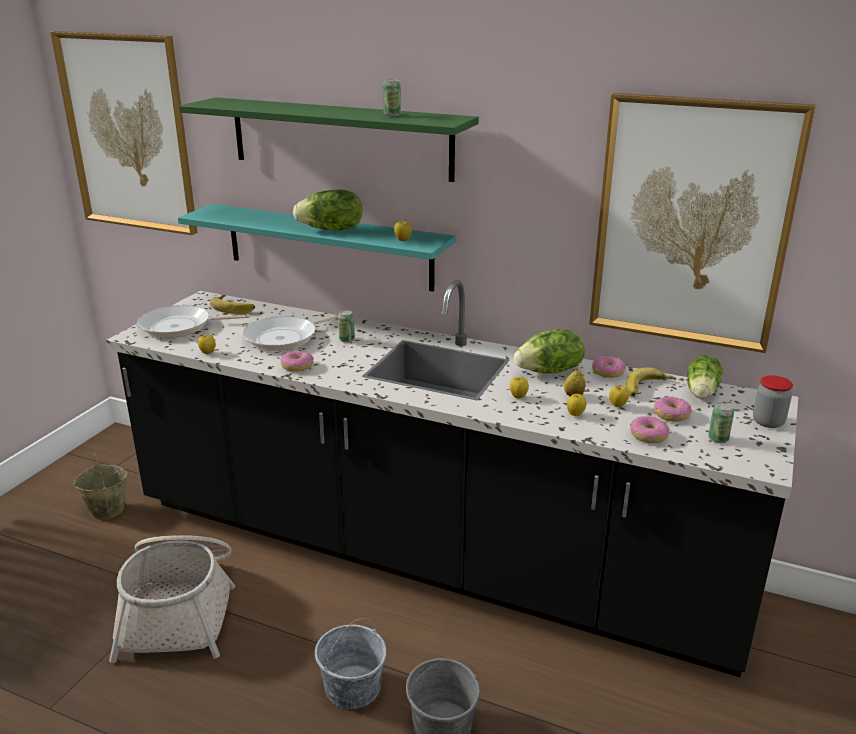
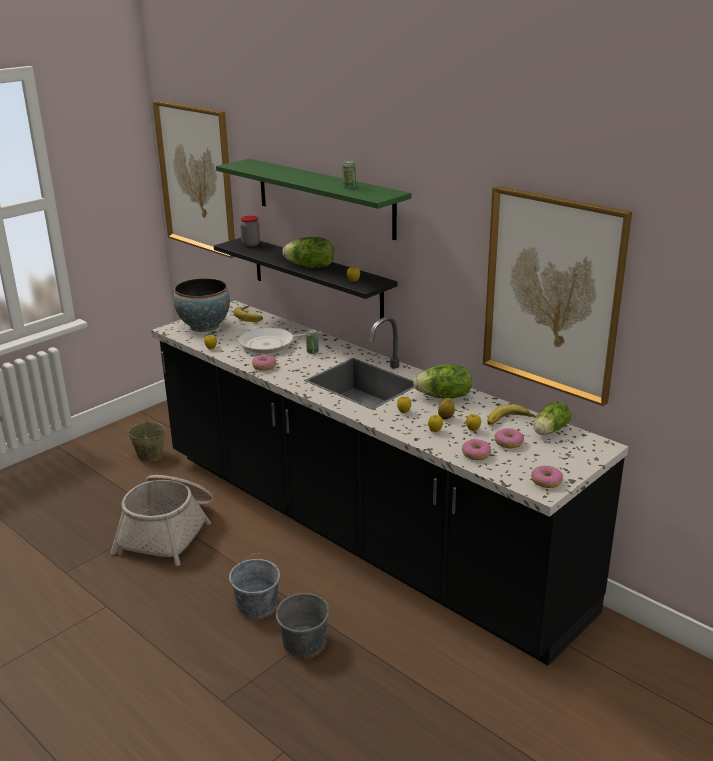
camera: 20 degrees right, 0 degrees up
(180, 326) = (204, 326): frying pan -> bowl
(328, 246) = (316, 278): turquoise shelf -> black shelf
(608, 372) = (489, 404): donut -> donut (546, 481)
(718, 439) = (528, 465): can -> none
(768, 422) = (581, 460): jar -> jar (251, 244)

